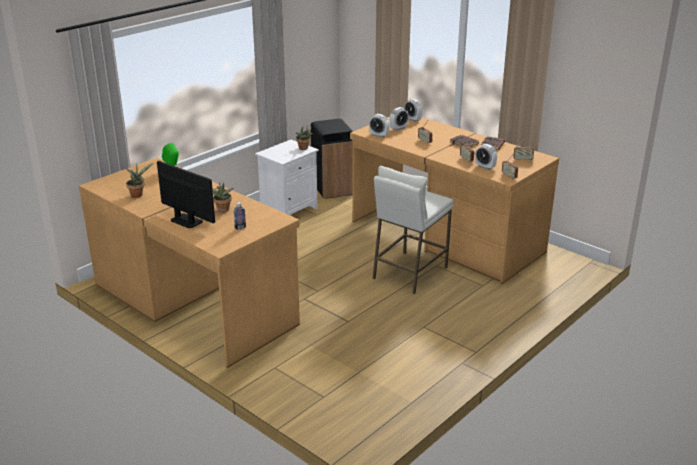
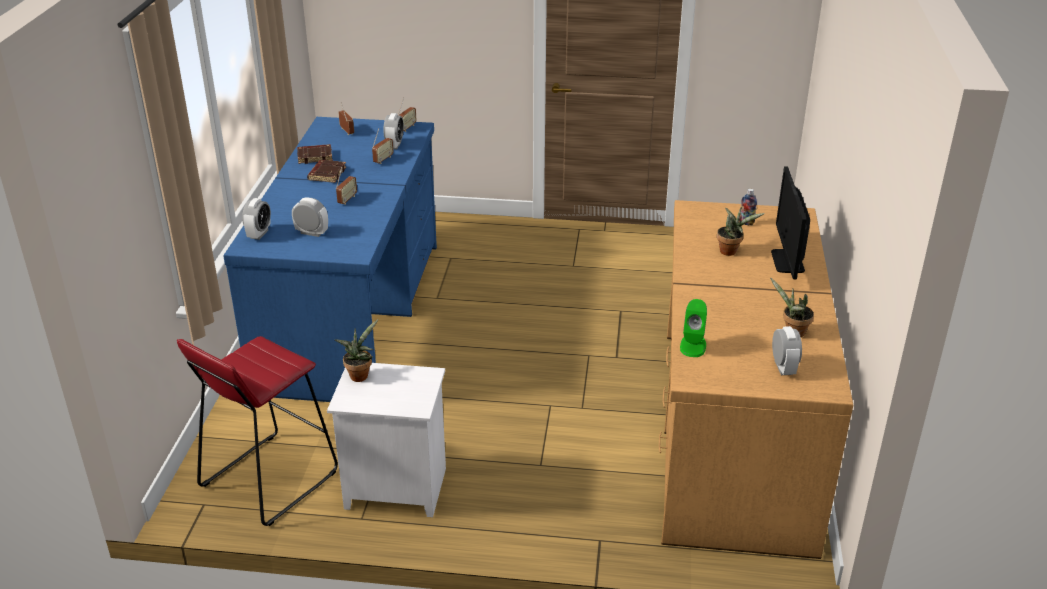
camera: 125 degrees left, 5 degrees up
(333, 189) = (268, 479): black trash can -> red stool
(378, 135) = (358, 238): alarm clock -> alarm clock (783, 367)
(409, 273) = (475, 309): white stool -> none
(445, 237) = (354, 315): brown desk -> blue desk

